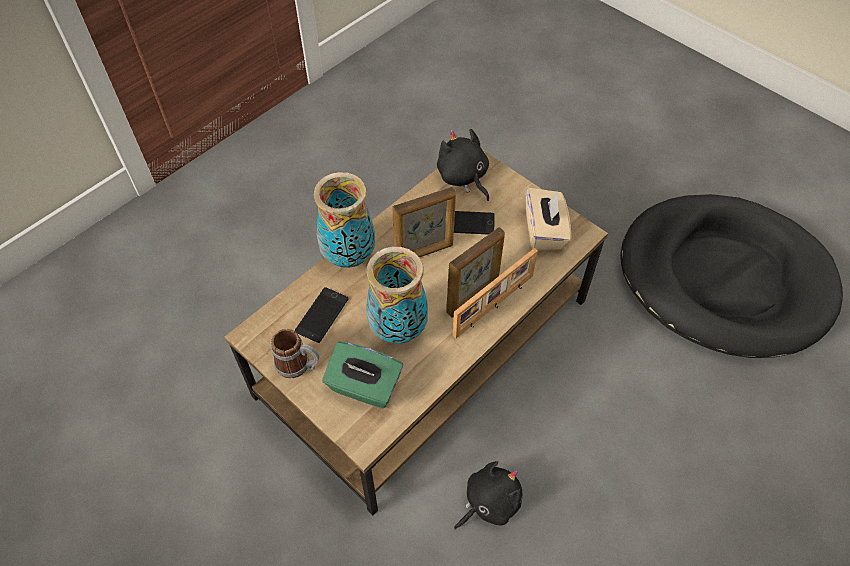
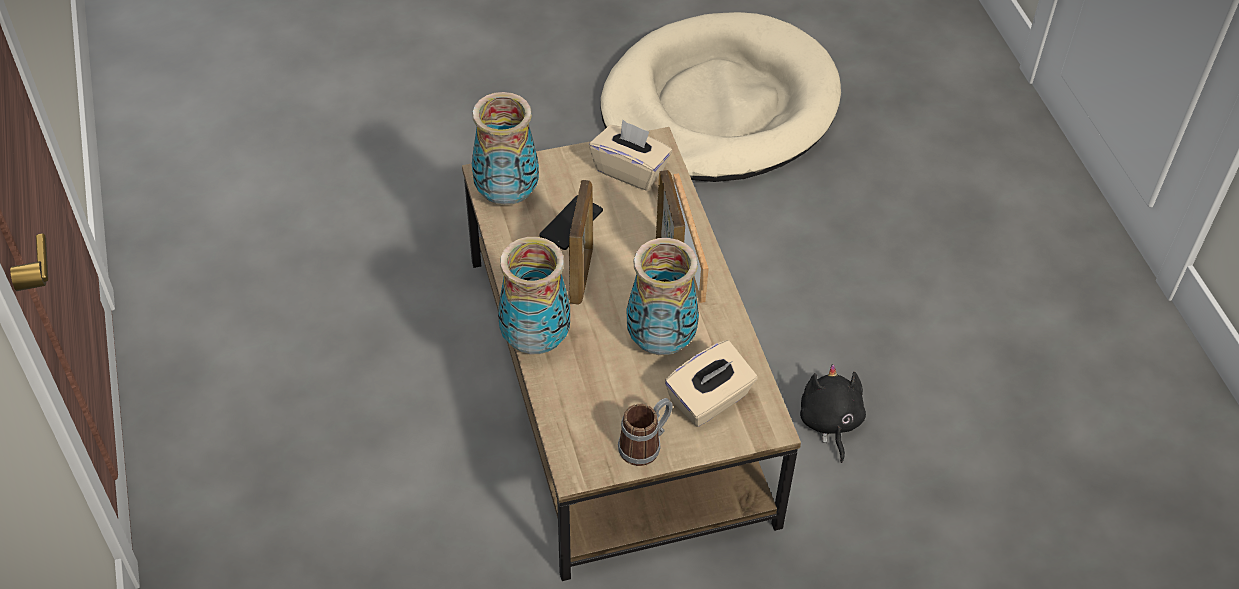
camera: 60 degrees left, 5 degrees down
(322, 315) = (596, 397): phone -> none
(364, 387) = (709, 400): green tissue box -> beige tissue box
(463, 177) = (507, 195): black plush toy -> vase
(723, 278) = (718, 106): black dog bed -> beige dog bed

